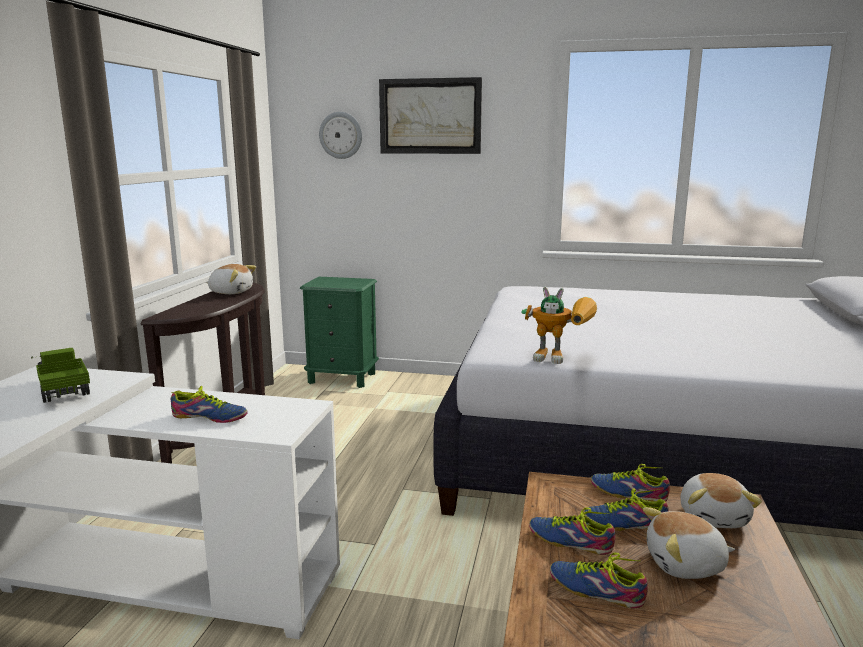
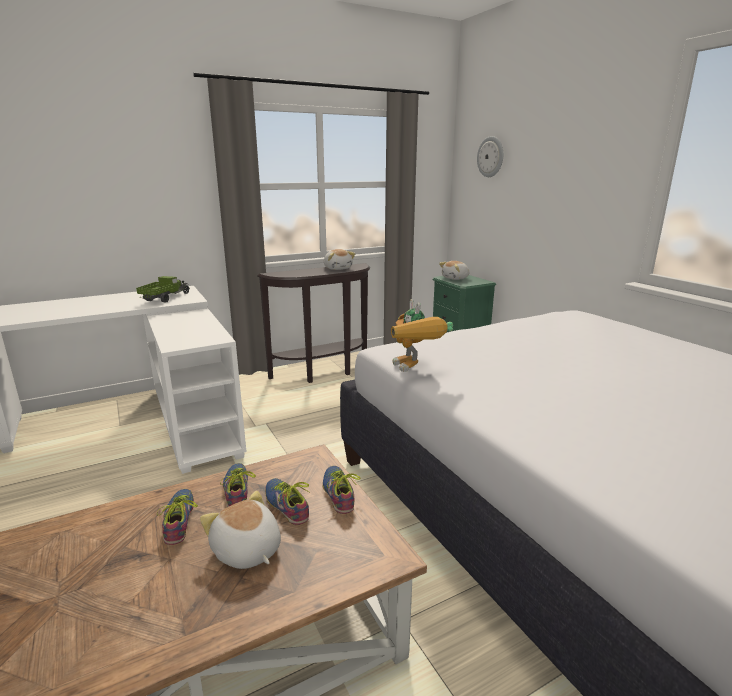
camera: 50 degrees right, 5 degrees up
(209, 418) = (178, 329): shoe -> none
(430, 116) = (553, 137): picture -> none
(714, 517) = (345, 546): plush toy -> plush toy (455, 278)

